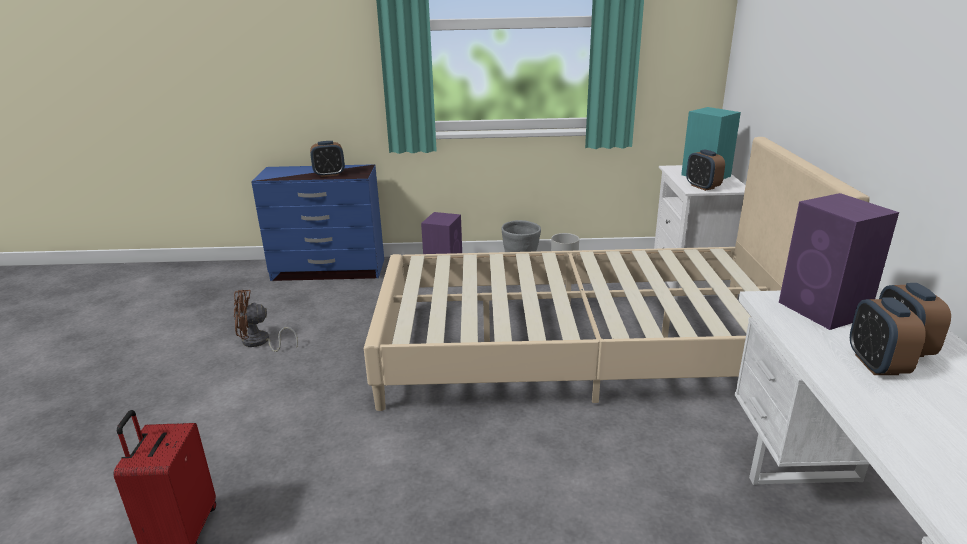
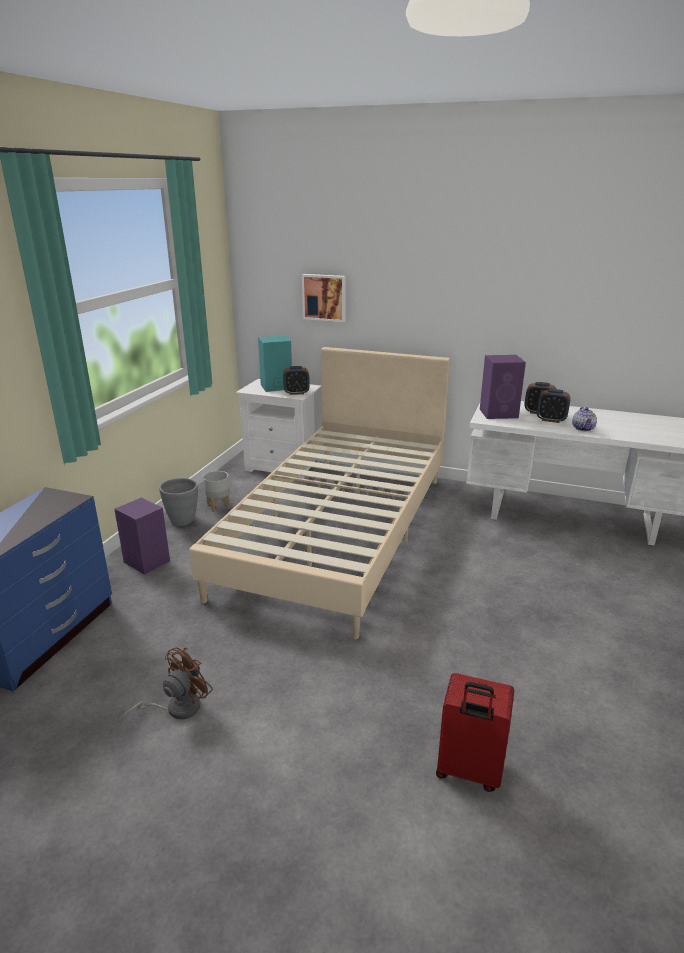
camera: 70 degrees left, 0 degrees up
(260, 342) = (176, 708): brown fan -> brown fan turned 150 degrees counterclockwise
(329, 174) = (41, 515): alarm clock -> none
(785, 65) = (324, 297): none -> picture
(885, 407) = (583, 428): none -> teapot

